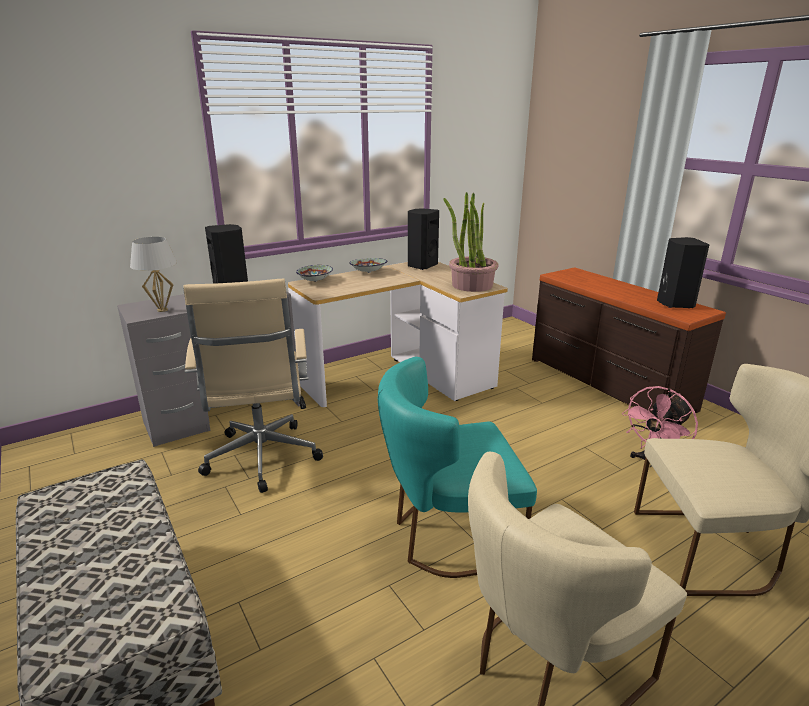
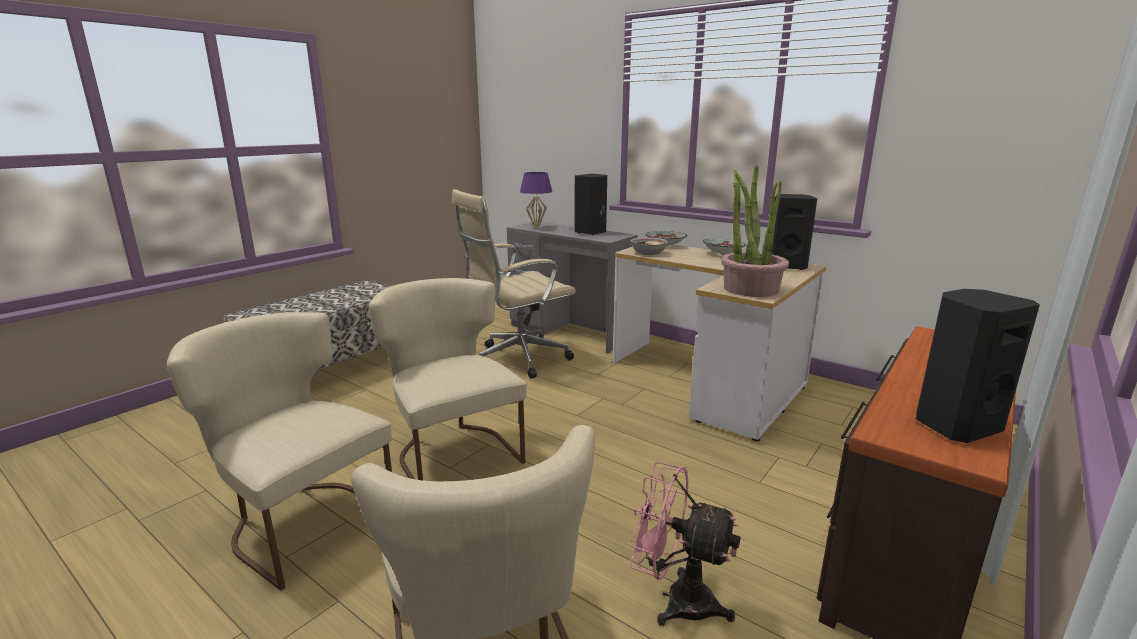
camera: 70 degrees right, 5 degrees down
(162, 310) = (537, 228): white table lamp -> purple table lamp
(335, 290) = (648, 253): none -> bowl
(448, 535) = (453, 452): turquoise chair -> beige chair

